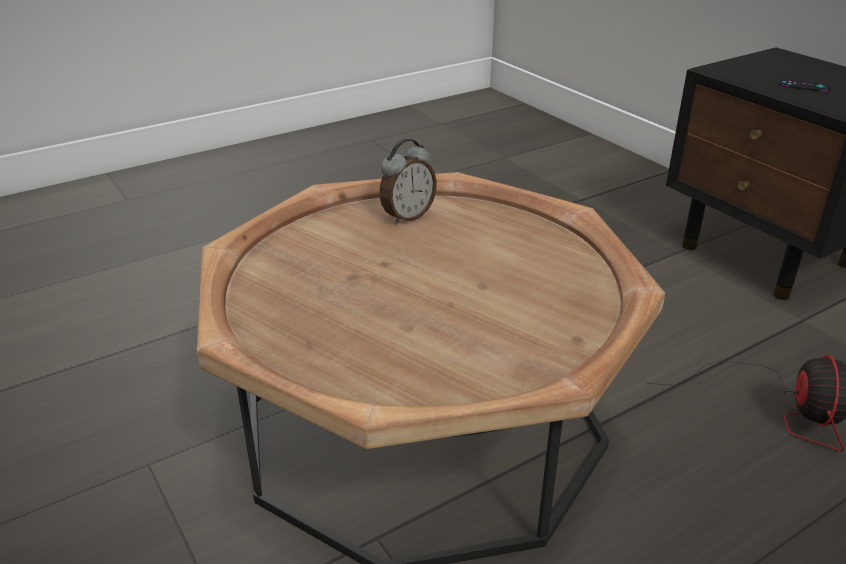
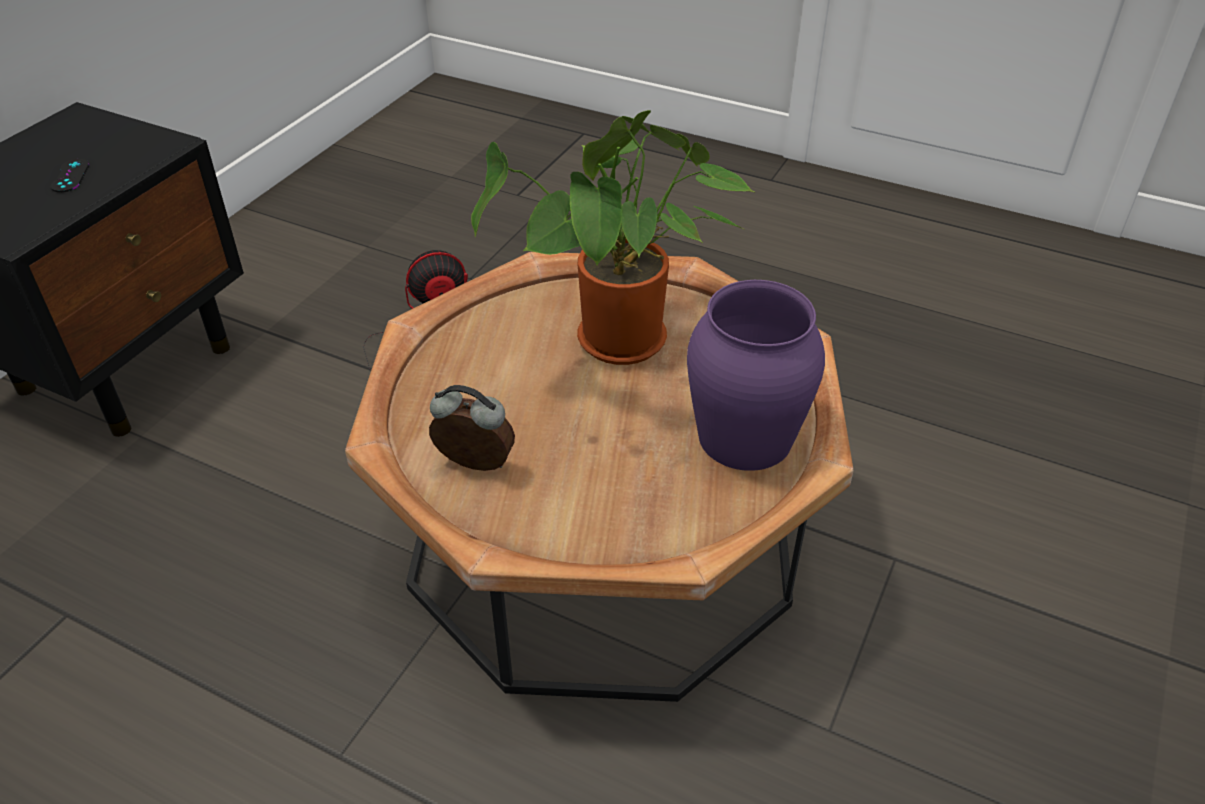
camera: 120 degrees left, 10 degrees up
(306, 330) = (745, 437): none -> purple vase
(483, 309) = (619, 347): none -> potted plant

